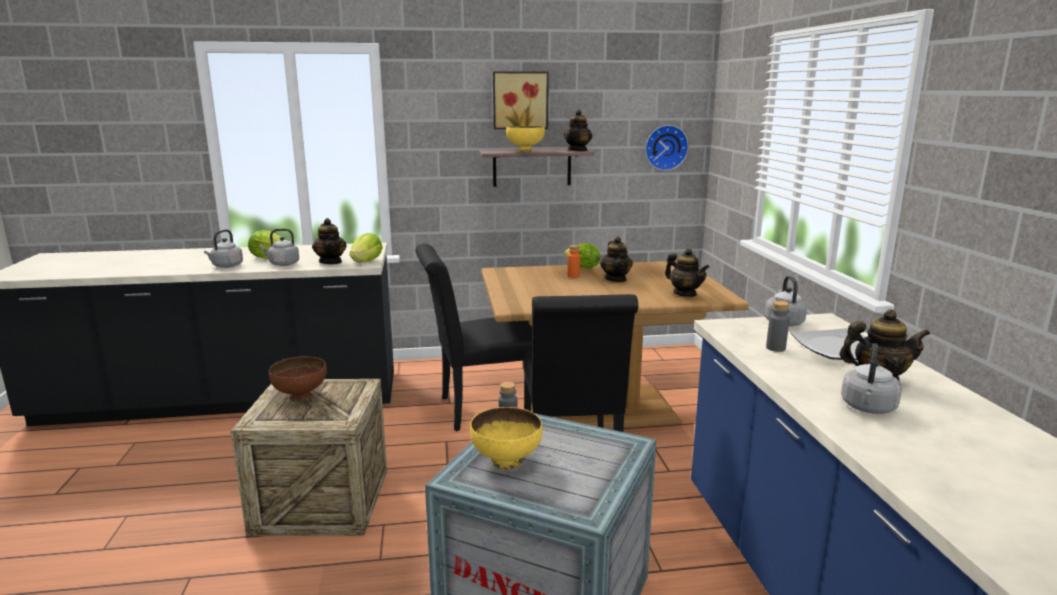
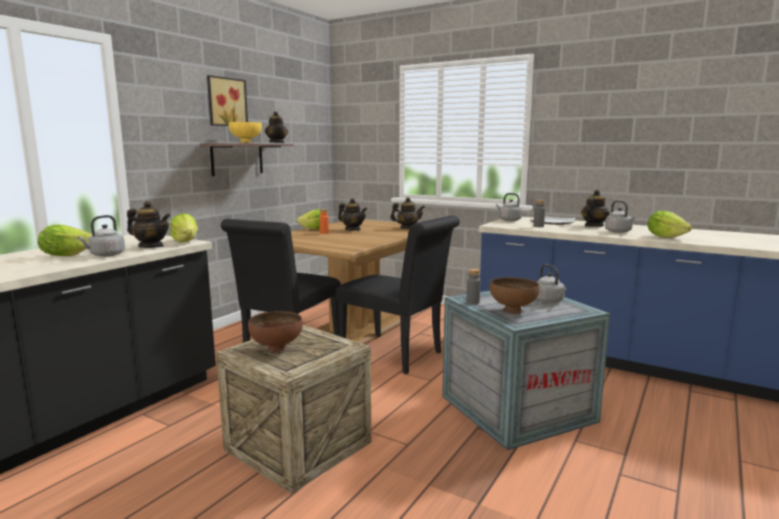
camera: 50 degrees left, 5 degrees down
(226, 266) = (42, 267): grey kettle -> grey kettle (549, 301)
(506, 462) = (512, 311): yellow bowl -> brown bowl
(665, 147) = (311, 144): wall clock -> none
(911, 455) = (665, 237): none -> lettuce

